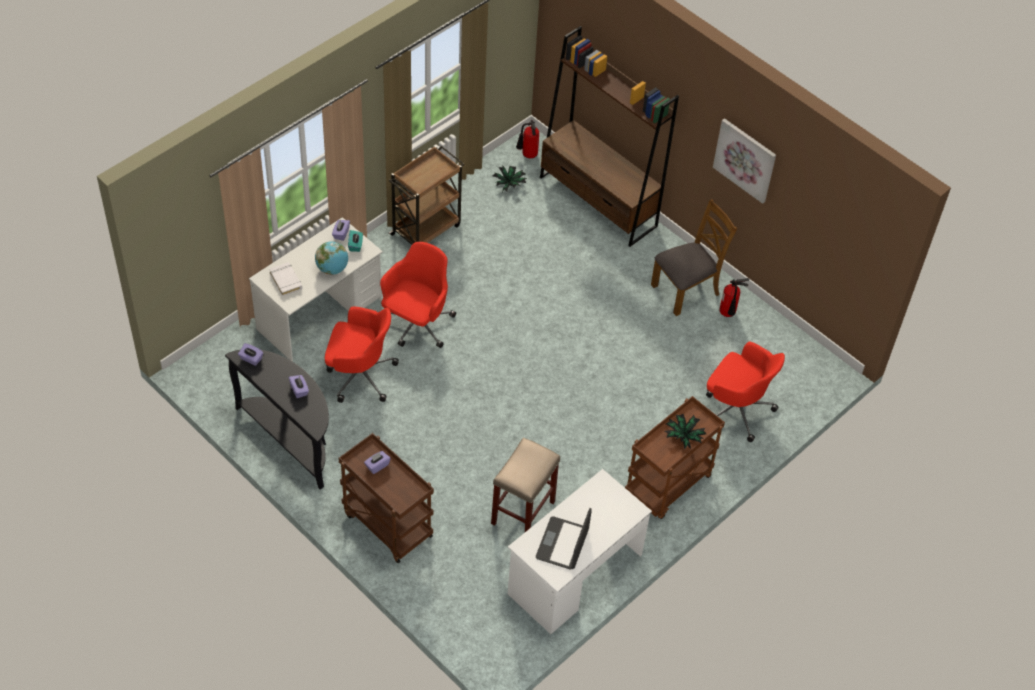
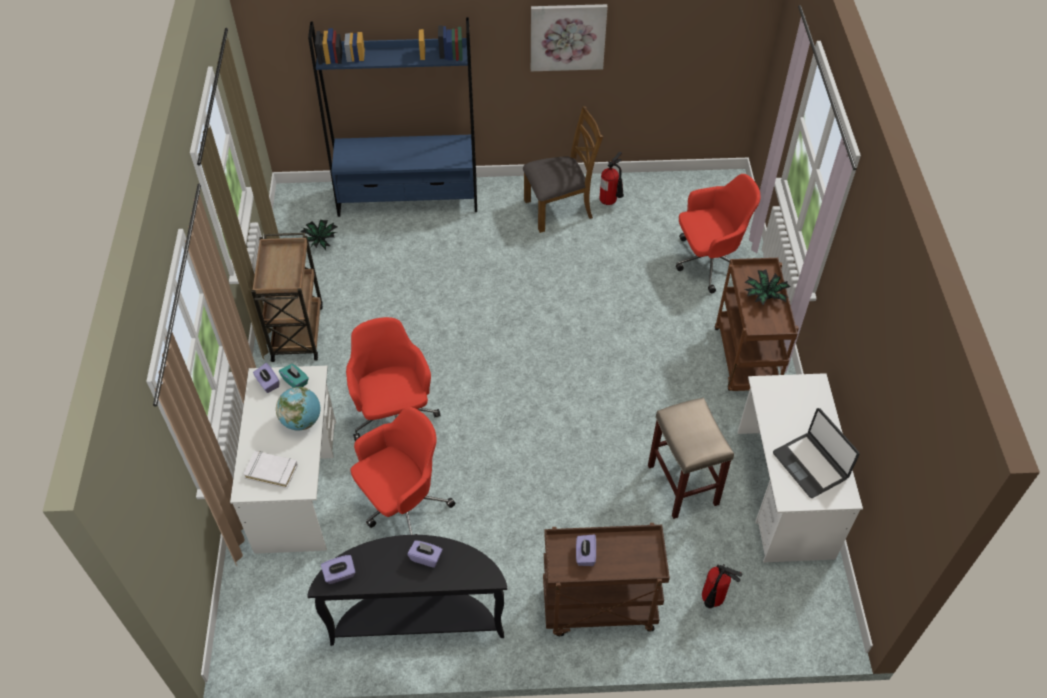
camera: 45 degrees left, 0 degrees up
(527, 155) = (305, 208): fire extinguisher -> fire extinguisher (712, 601)
(598, 202) = (408, 198): brown bookcase -> blue bookcase
(686, 290) = (559, 209): brown chair -> brown chair turned 60 degrees clockwise

